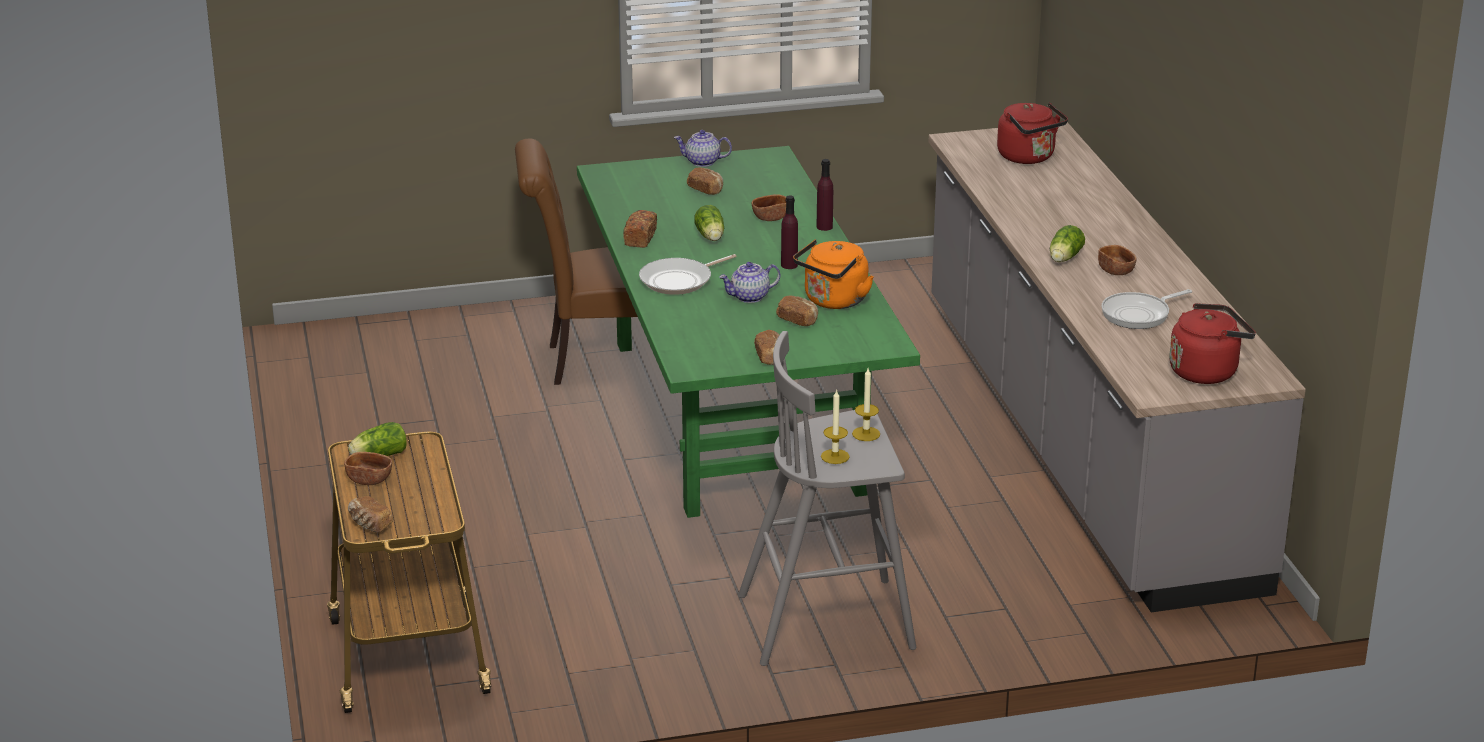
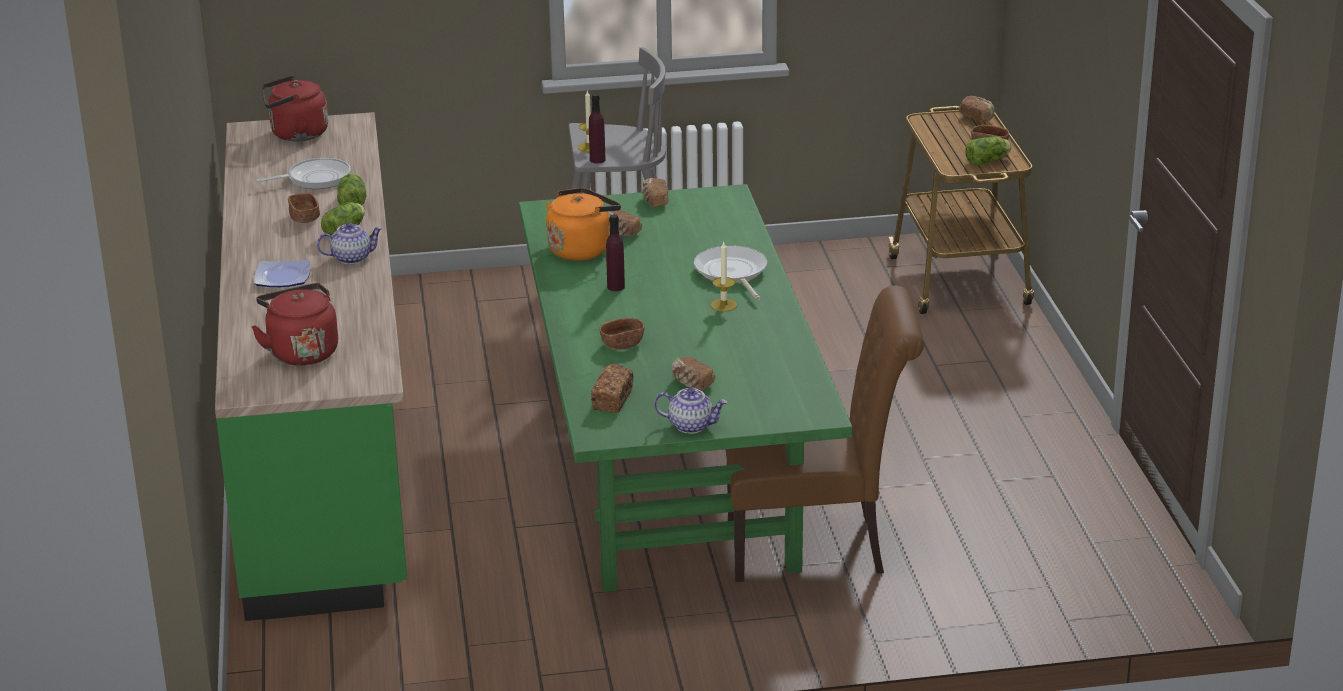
camera: 175 degrees left, 0 degrees up
(640, 238) = (772, 322): bread -> bread (613, 399)
(679, 281) = (731, 273): frying pan -> frying pan turned 75 degrees counterclockwise
(710, 237) = (694, 321): lettuce -> lettuce (352, 202)
(749, 297) = (663, 255): teapot -> teapot (352, 258)
(824, 227) = (565, 330): purple bottle -> purple bottle (597, 160)
(835, 456) = (618, 136): candle -> candle (723, 305)
(1083, 441) = (324, 437): grey counter -> green counter
(1092, 214) = (281, 277): none -> plate

